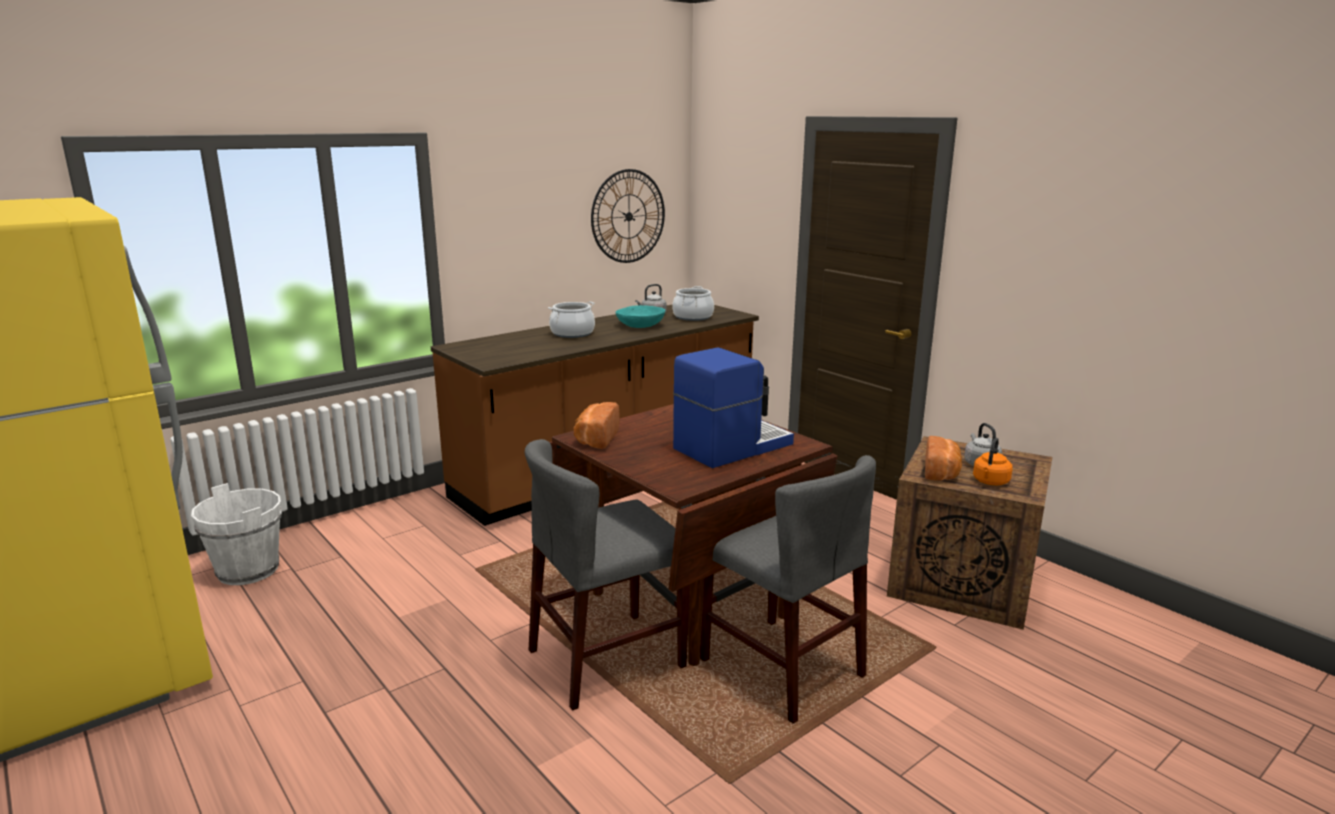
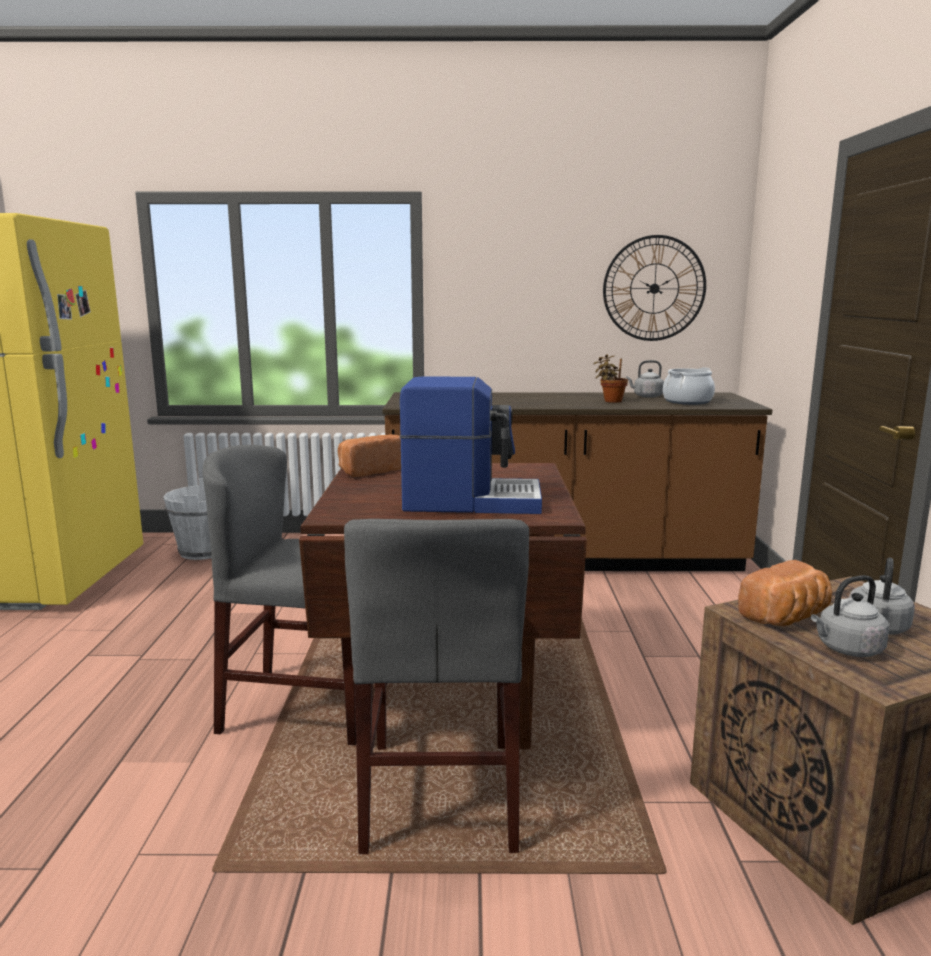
camera: 40 degrees right, 5 degrees down
(572, 333) = (528, 398): cooking pot -> none
(640, 326) = (610, 401): turquoise bowl -> potted plant
(990, 482) = (847, 649): orange kettle -> grey kettle

